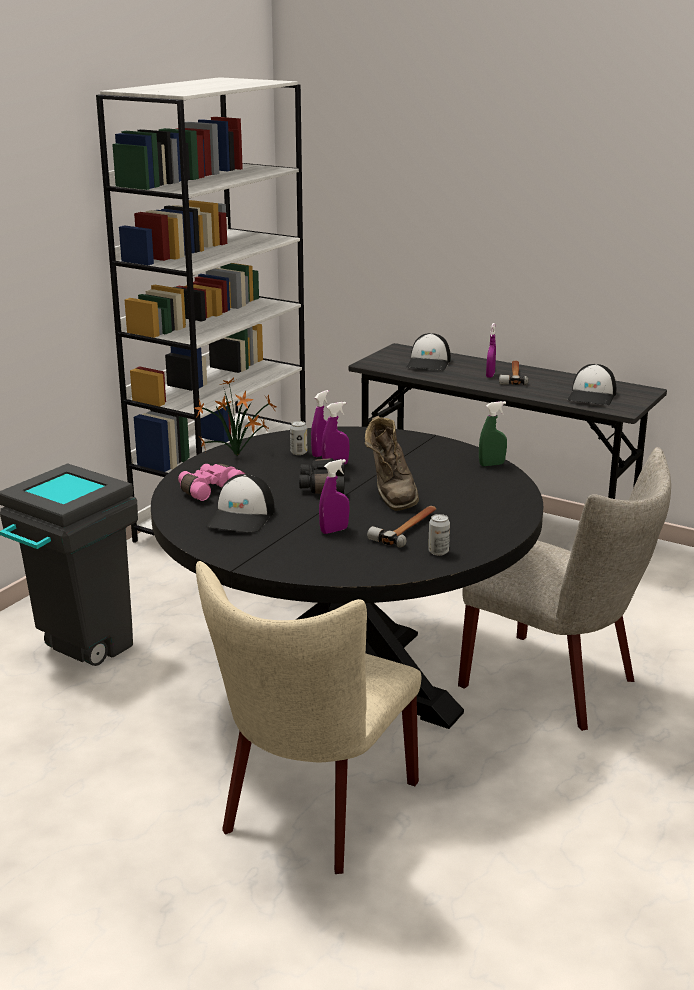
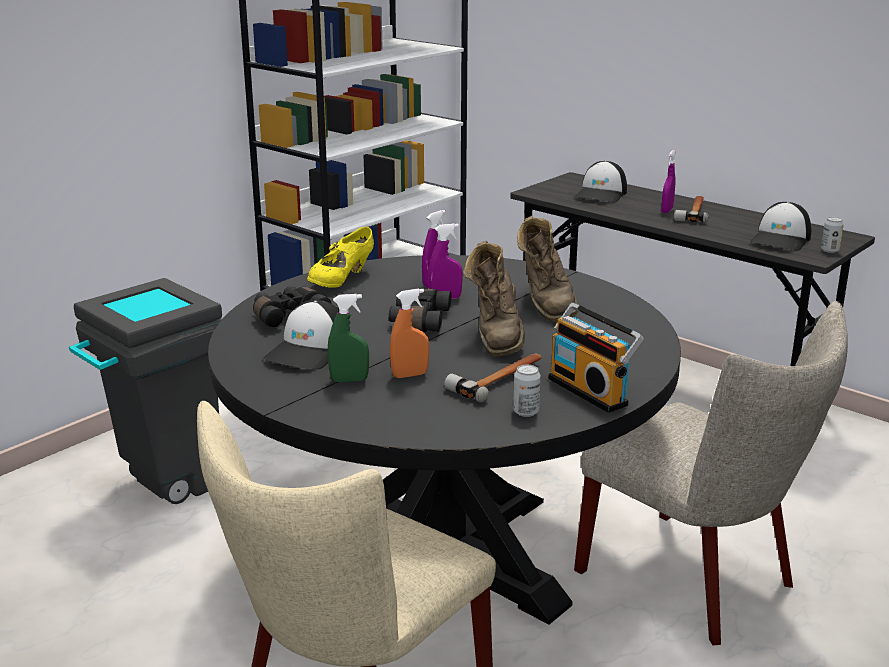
camera: 10 degrees right, 0 degrees up
(208, 489) = (288, 316): pink binoculars -> black binoculars
(239, 456) = (341, 281): potted plant -> yellow shoe
(298, 452) = (410, 281): can -> can (829, 250)
(334, 530) = (410, 375): purple spray bottle -> orange spray bottle
(421, 465) = (546, 305): none -> brown boot
(482, 532) = (591, 391): none -> radio
(492, 464) = (631, 309): green spray bottle -> green spray bottle (349, 380)

